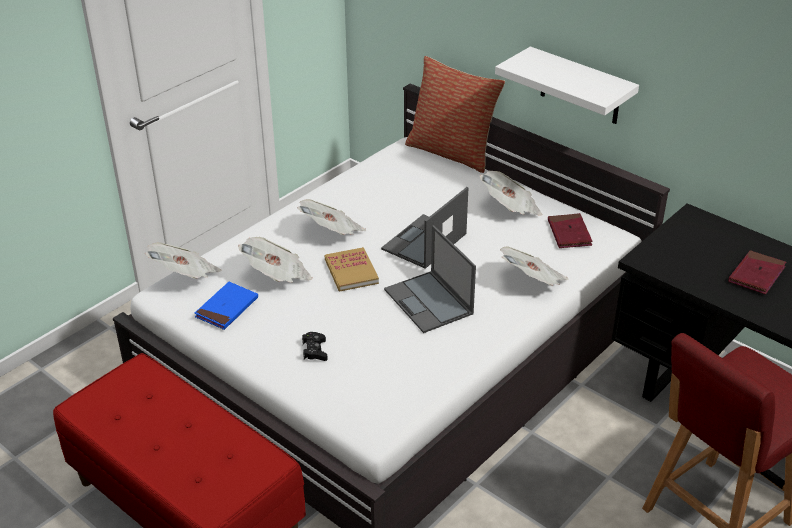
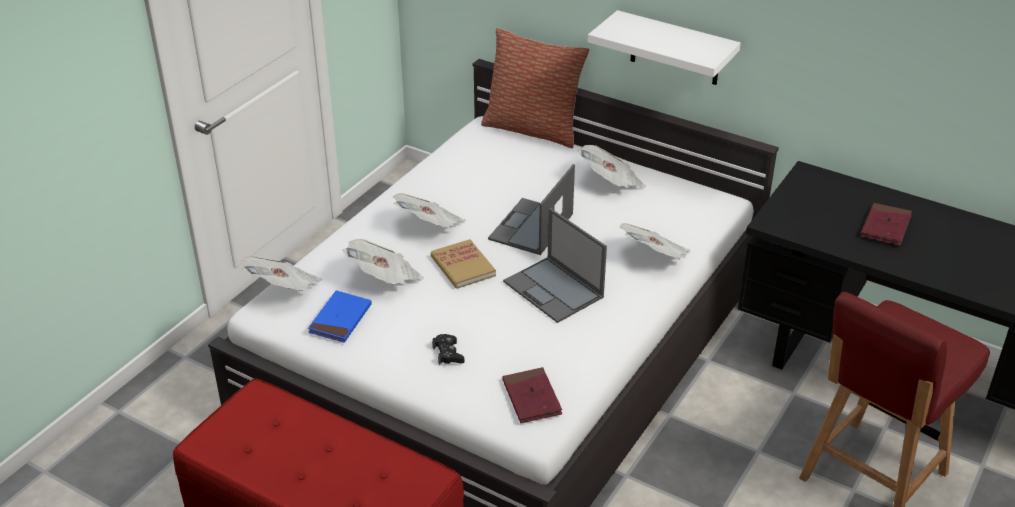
camera: 10 degrees left, 0 degrees up
(569, 233) = (678, 203): red book -> red book (531, 398)

